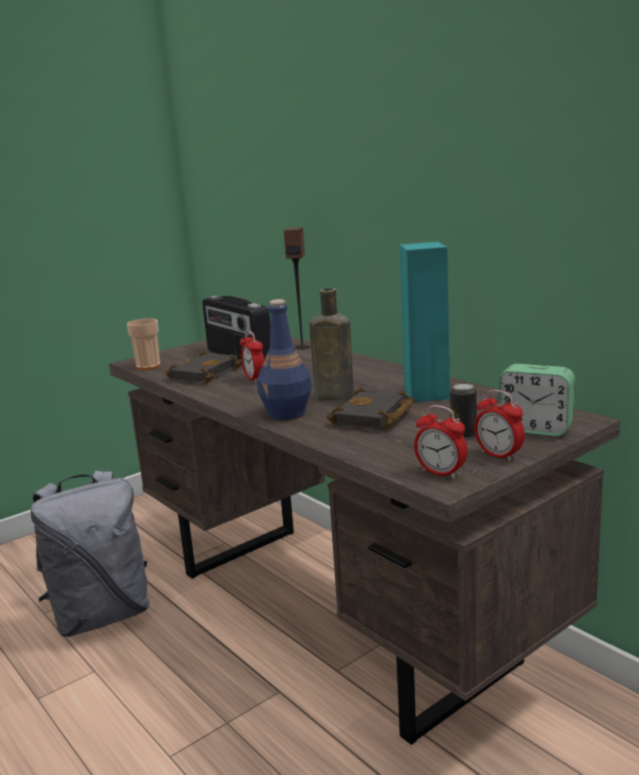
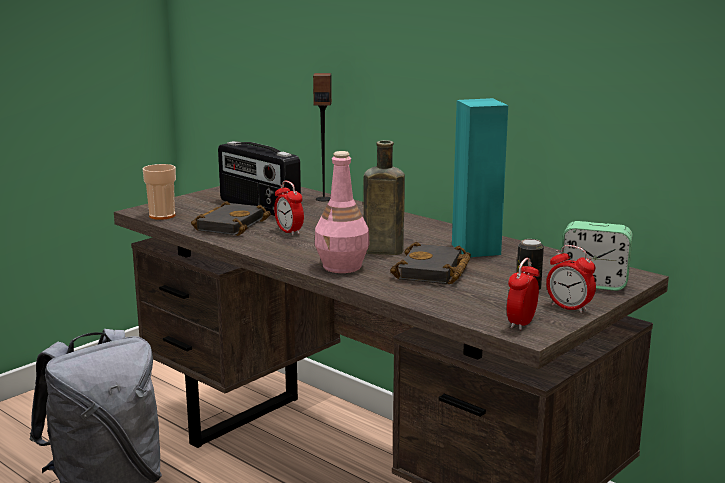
camera: 10 degrees left, 0 degrees up
(287, 413) = (342, 267): blue bottle -> pink bottle
(441, 473) = (521, 323): alarm clock -> alarm clock turned 90 degrees clockwise

